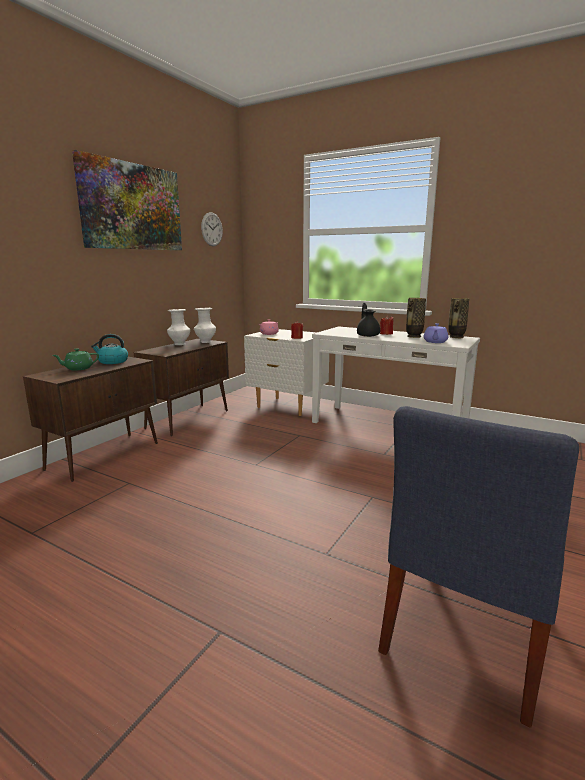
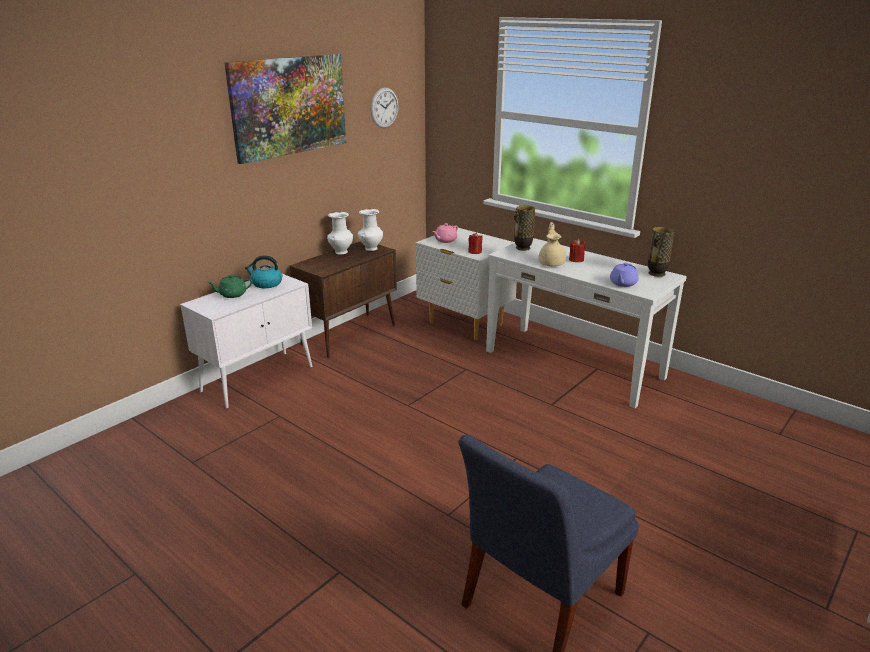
camera: 10 degrees right, 10 degrees up
(105, 455) = (259, 378): brown cabinet -> white cabinet
(368, 335) = (551, 263): black teapot -> beige teapot
(413, 336) = (605, 269): vase -> vase (522, 248)

